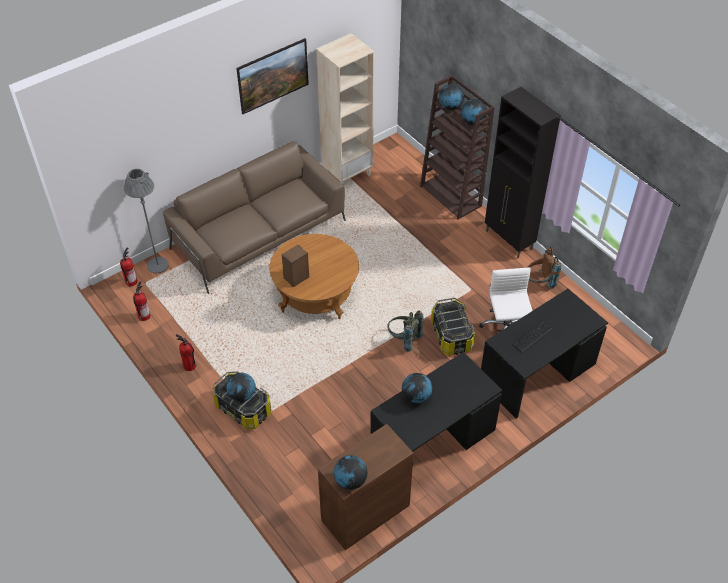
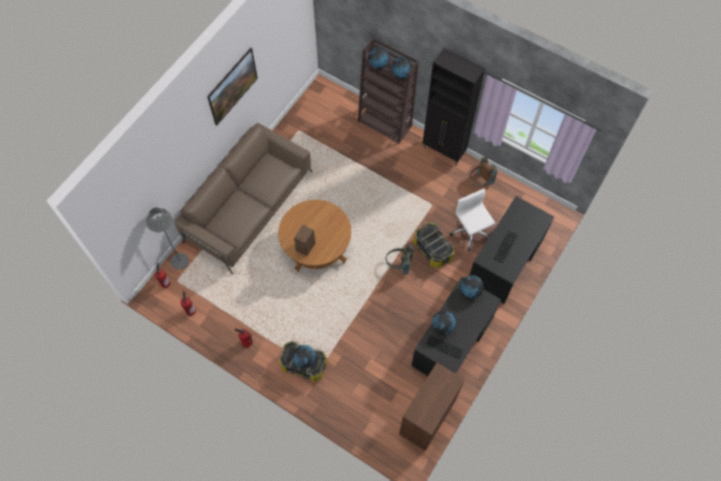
camera: 20 degrees left, 15 degrees up
(347, 173) = (295, 126): beige bookcase -> none
(350, 481) = (430, 418): globe -> globe (470, 291)
(408, 418) = (444, 346): none -> keyboard

